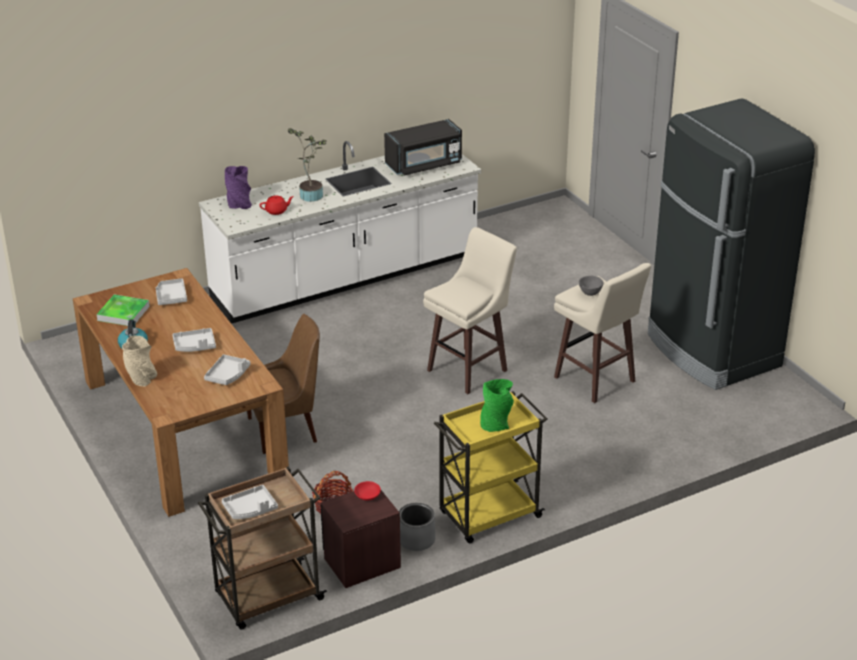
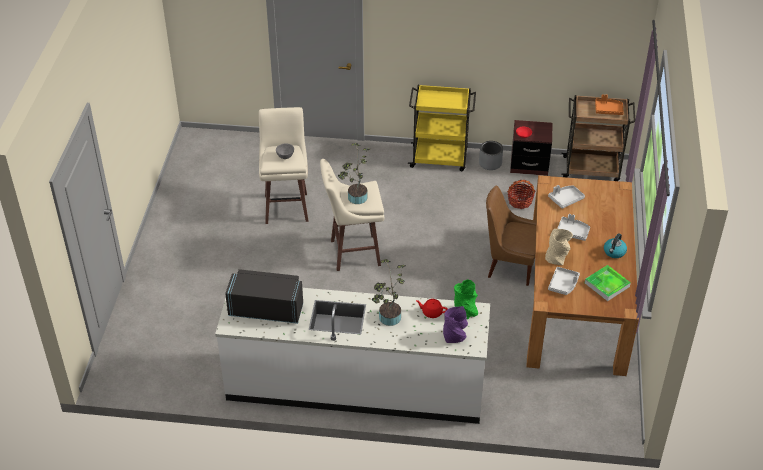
camera: 145 degrees left, 10 degrees up
(141, 379) = (623, 221): beige vase -> beige vase (557, 258)
(250, 509) = (608, 110): grey tray -> orange tray
(463, 286) = (355, 198): none -> potted plant
(496, 423) = (439, 99): green vase -> green vase (465, 312)
(712, 351) = (192, 192): black fridge -> none

